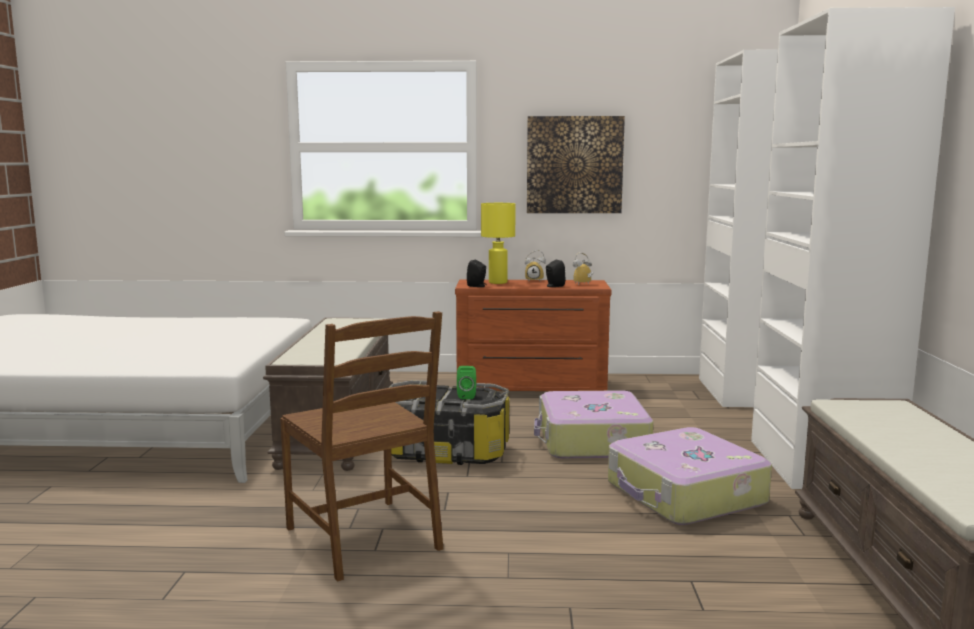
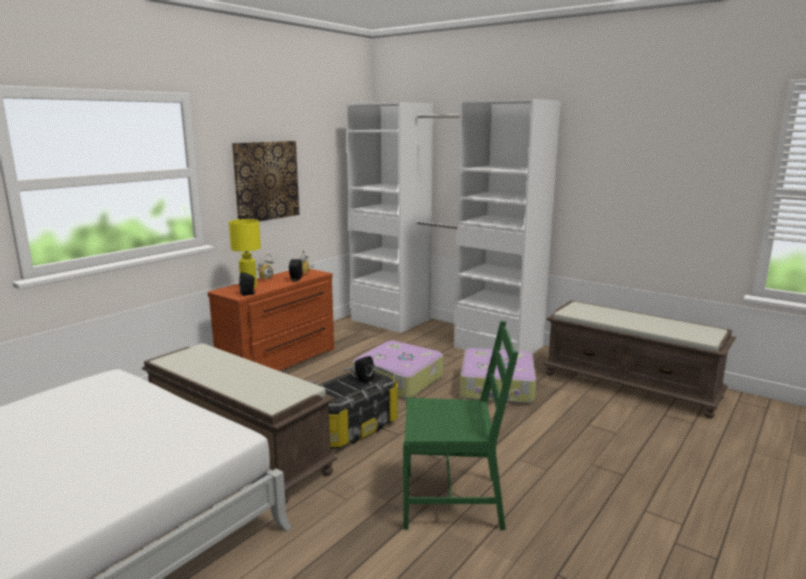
camera: 55 degrees left, 5 degrees up
(365, 538) = (453, 500): brown chair -> green chair
(467, 396) = (363, 380): green speaker -> black speaker

